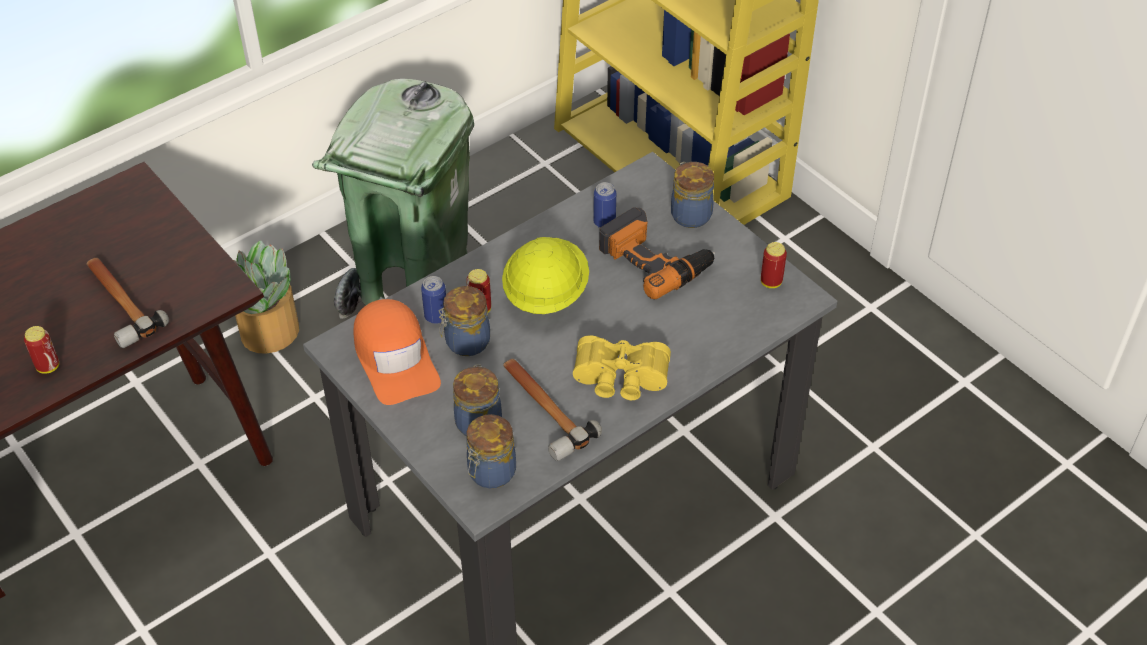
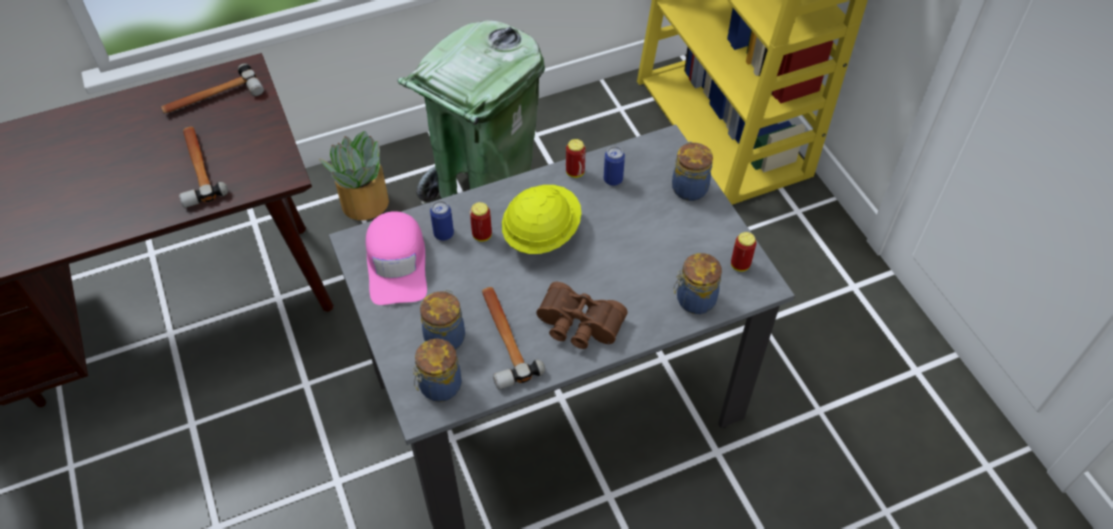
camera: 15 degrees right, 5 degrees up
(48, 366) = (123, 210): can -> can (575, 172)
(104, 223) = (212, 98): none -> hammer
(395, 358) = (397, 264): orange cap -> pink cap
(465, 342) = (459, 262): jar -> jar (694, 300)
(620, 380) = (578, 326): yellow binoculars -> brown binoculars
(655, 259) = (645, 222): power drill -> none

